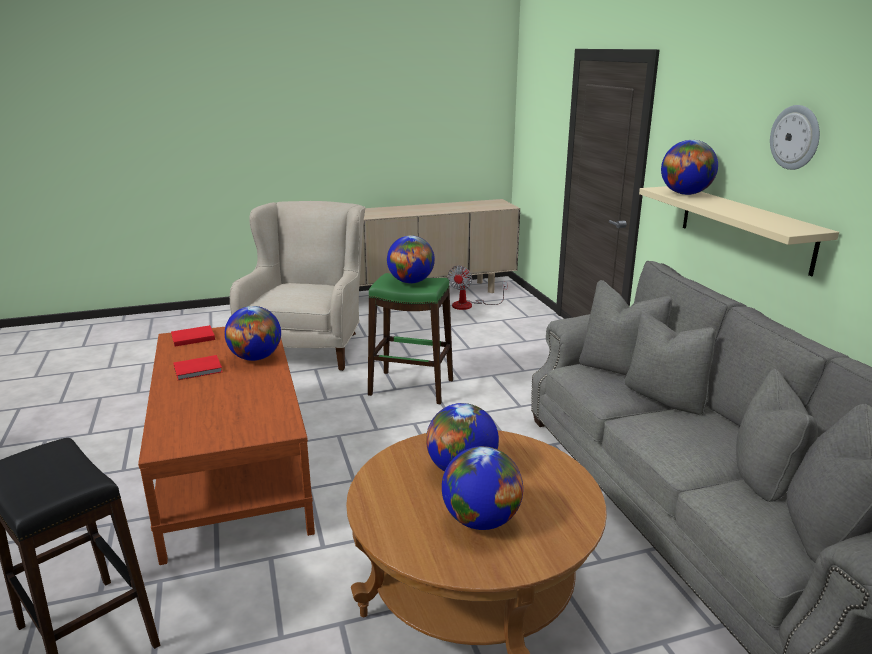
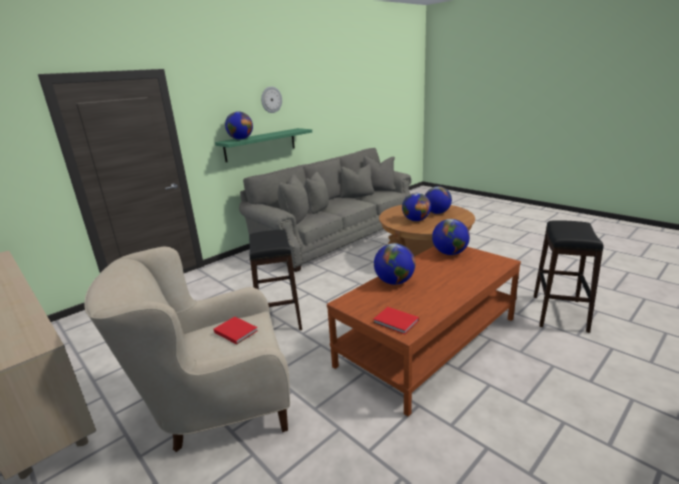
camera: 115 degrees left, 0 degrees up
(199, 369) = (433, 291): red book -> red book (235, 331)
(411, 282) = (269, 239): globe -> globe (449, 253)
(411, 387) = (278, 317): green stool -> black stool
(469, 305) = (81, 346): fan -> none
(744, 227) = (260, 144): beige shelf -> green shelf

